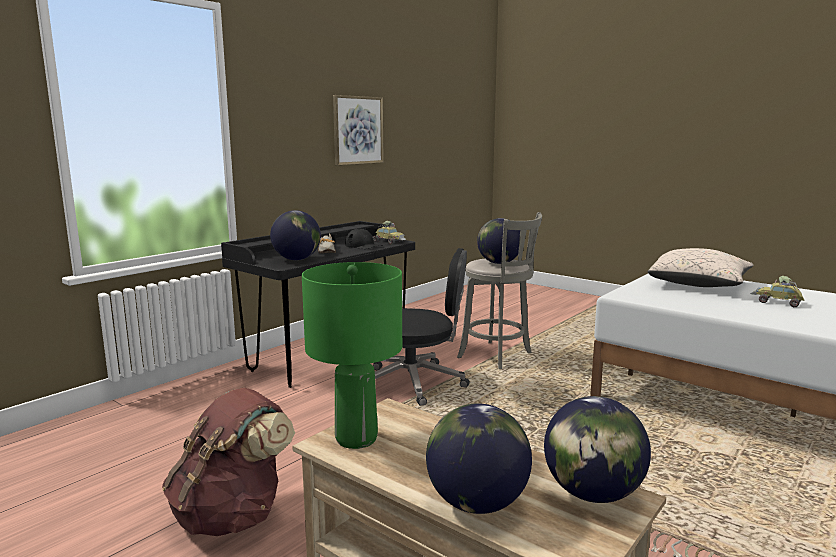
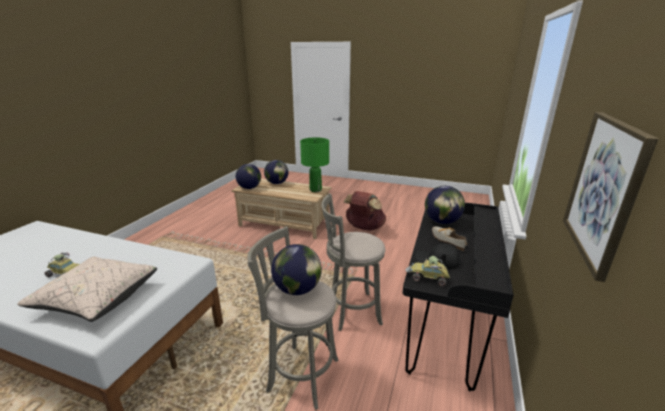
camera: 160 degrees right, 10 degrees up
(415, 383) = (351, 311): black office chair -> grey stool

